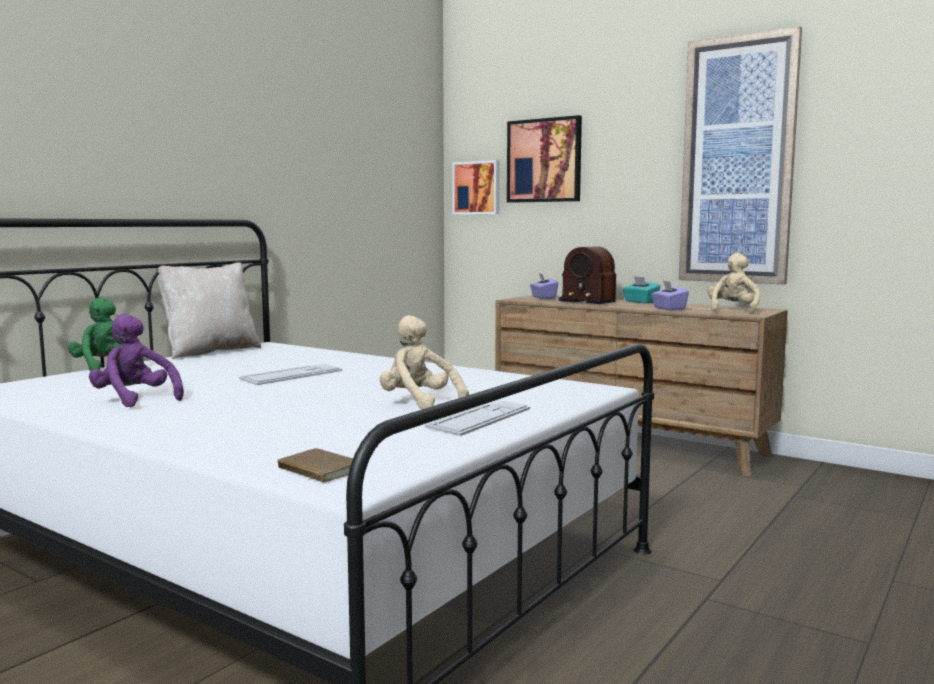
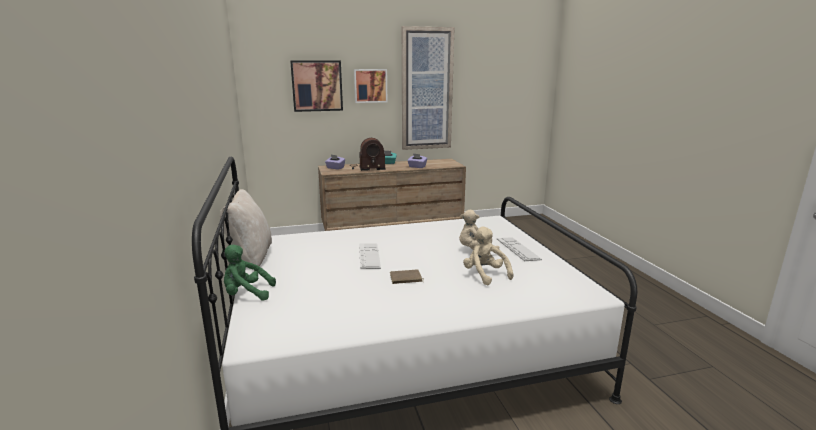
camera: 50 degrees left, 10 degrees up
(135, 400) = (370, 303): purple plush toy -> none
(317, 471) = (569, 295): brown book -> brown book (406, 279)
(477, 188) = (268, 102): picture -> picture (370, 85)
(732, 311) = (441, 163): beige plush toy -> beige plush toy (485, 275)

